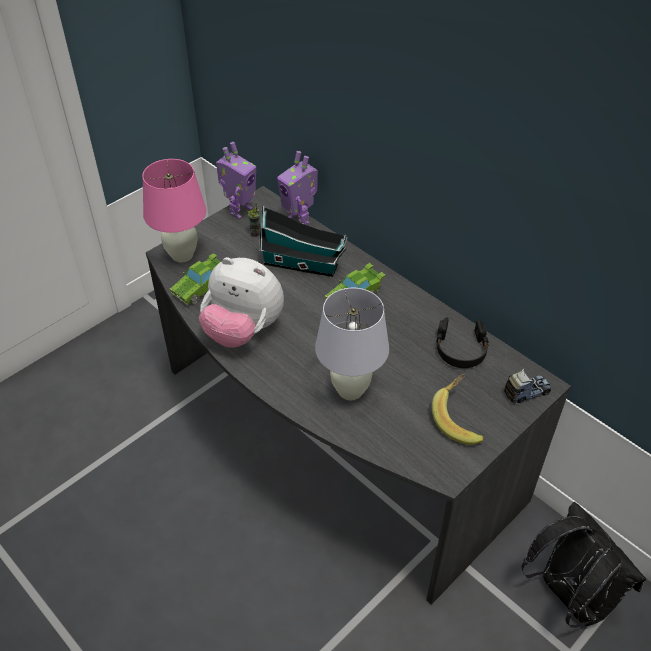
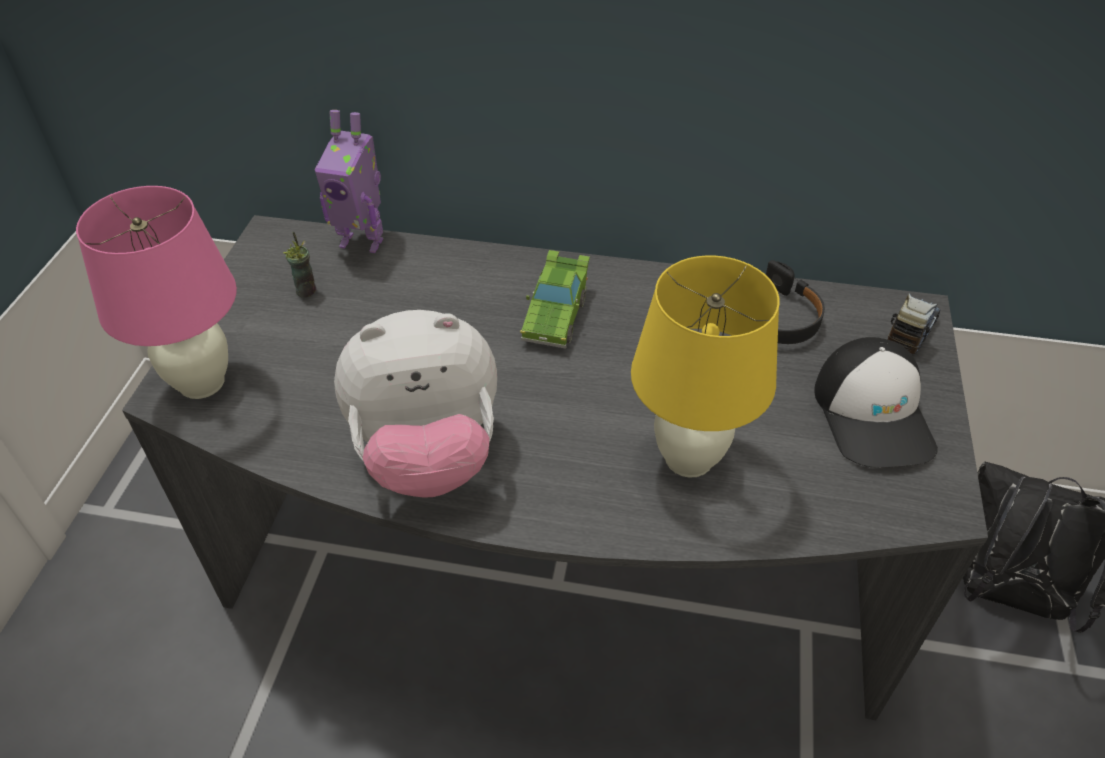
camera: 35 degrees left, 0 degrees up
(201, 287) = (286, 420): green toy car -> none
(239, 210) = (247, 267): toy robot -> none
(303, 265) = (432, 304): toy house -> none
(350, 390) = (688, 458): white table lamp -> yellow table lamp
(460, 419) = (874, 415): banana -> cap

